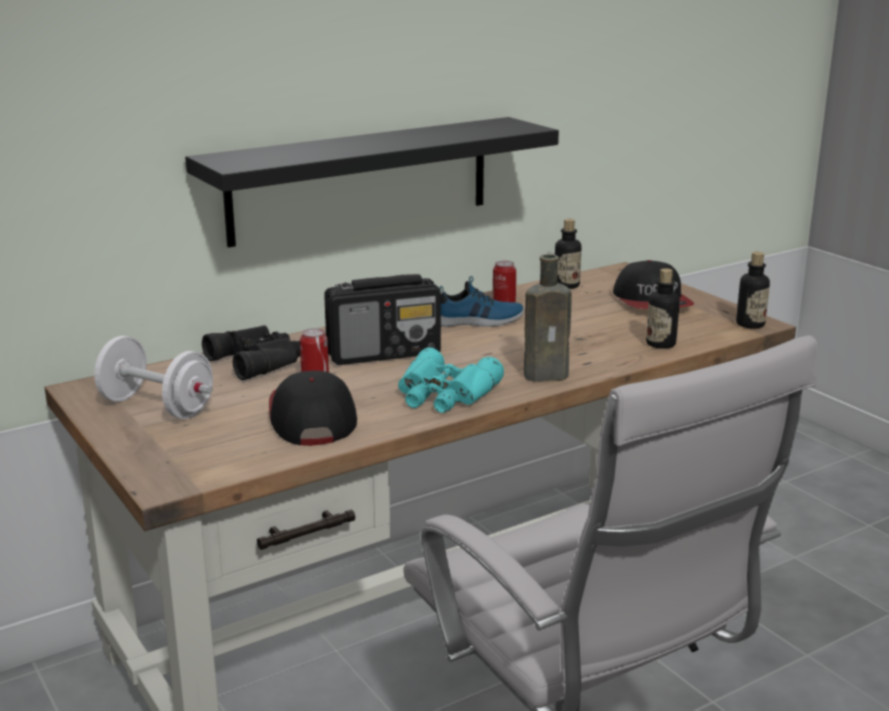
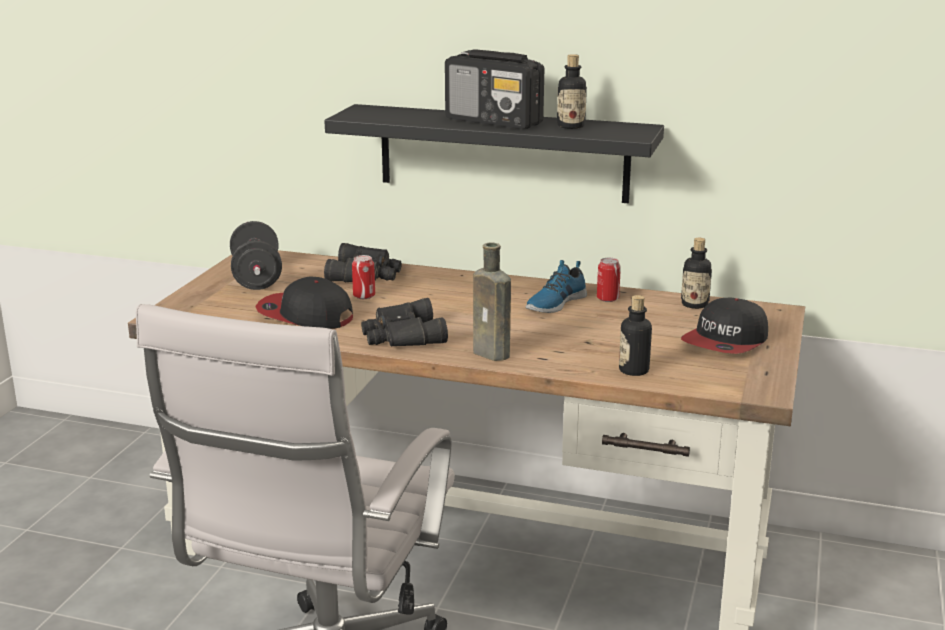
camera: 50 degrees right, 0 degrees up
(157, 407) = (257, 277): white dumbbell -> black dumbbell
(311, 417) = (305, 315): cap -> cap turned 105 degrees counterclockwise
(385, 353) = (440, 298): radio -> radio (494, 121)
(444, 394) = (401, 336): turquoise binoculars -> black binoculars
(478, 321) = (555, 303): shoe -> shoe turned 90 degrees clockwise
(750, 324) = (754, 389): bottle -> bottle (571, 126)

